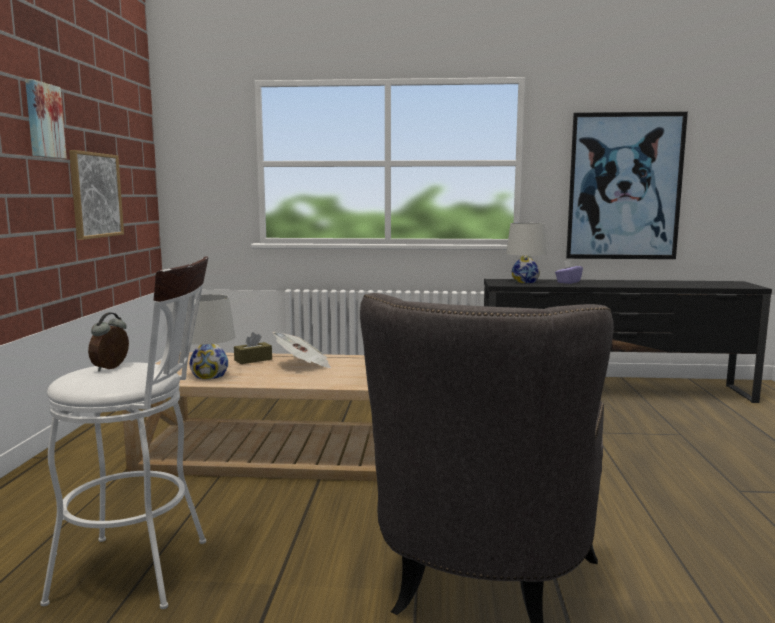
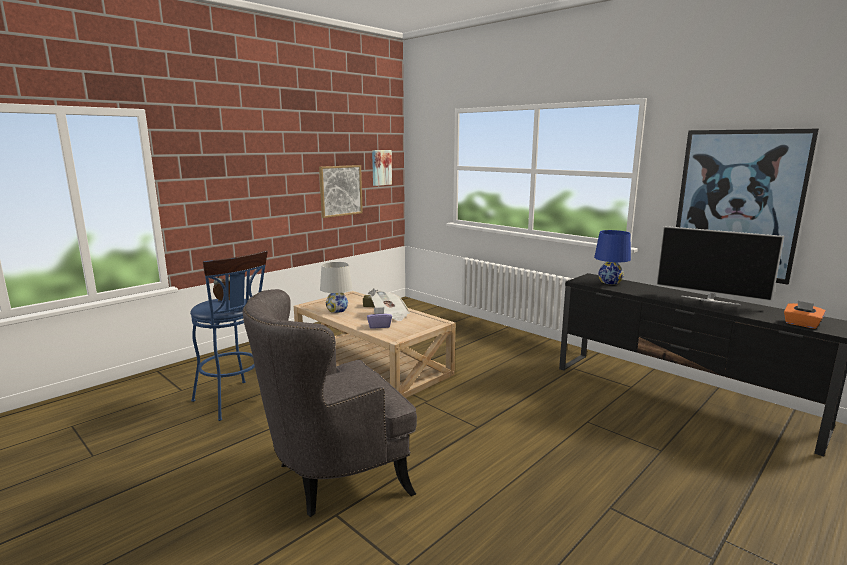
camera: 40 degrees right, 5 degrees up
(43, 120) = (298, 152): picture -> picture (381, 167)
(144, 570) = (236, 402): white stool -> blue stool
(525, 281) = (610, 282): white table lamp -> blue table lamp
(568, 282) = (646, 289): purple tissue box -> purple tissue box (379, 326)
(631, 282) = (710, 300): none -> television
(725, 286) = (801, 324): none -> orange tissue box

